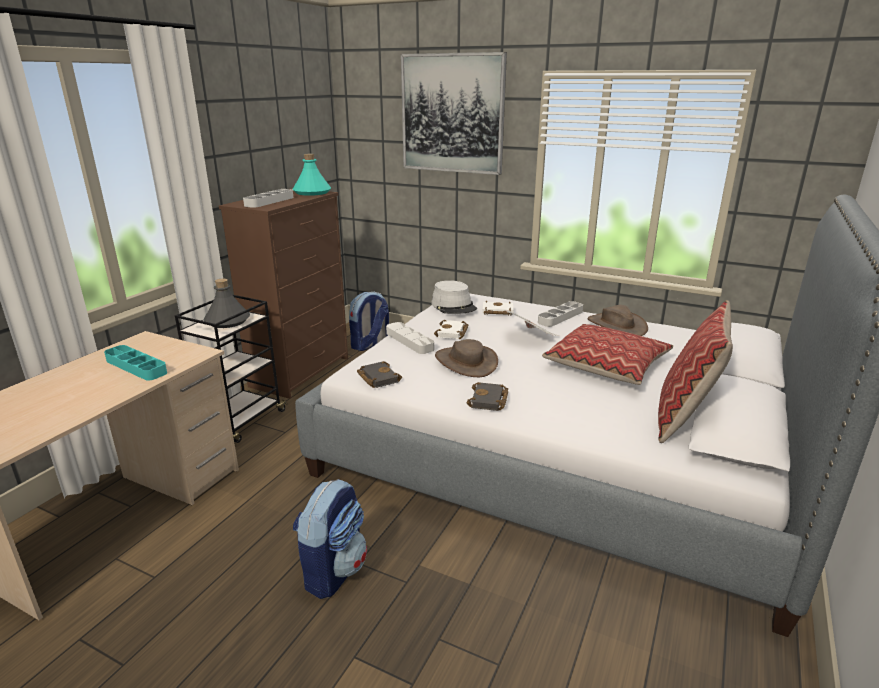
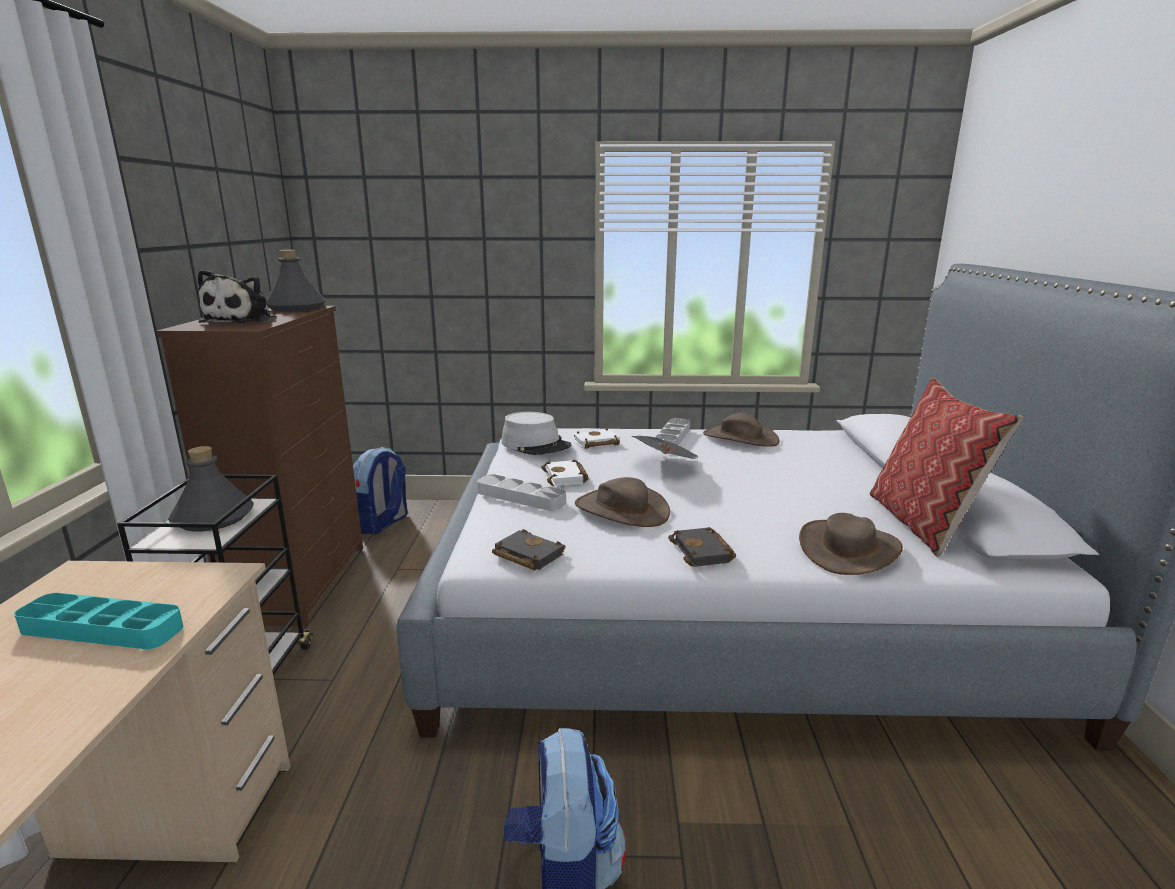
camera: 25 degrees left, 5 degrees down
(269, 201) = (243, 321): grey tray -> plush toy
(312, 192) = (296, 308): turquoise bottle -> grey bottle
(452, 114) = (475, 198): picture -> none
(597, 422) = (849, 549): none -> brown hat
(607, 365) = (780, 482): pillow -> none

